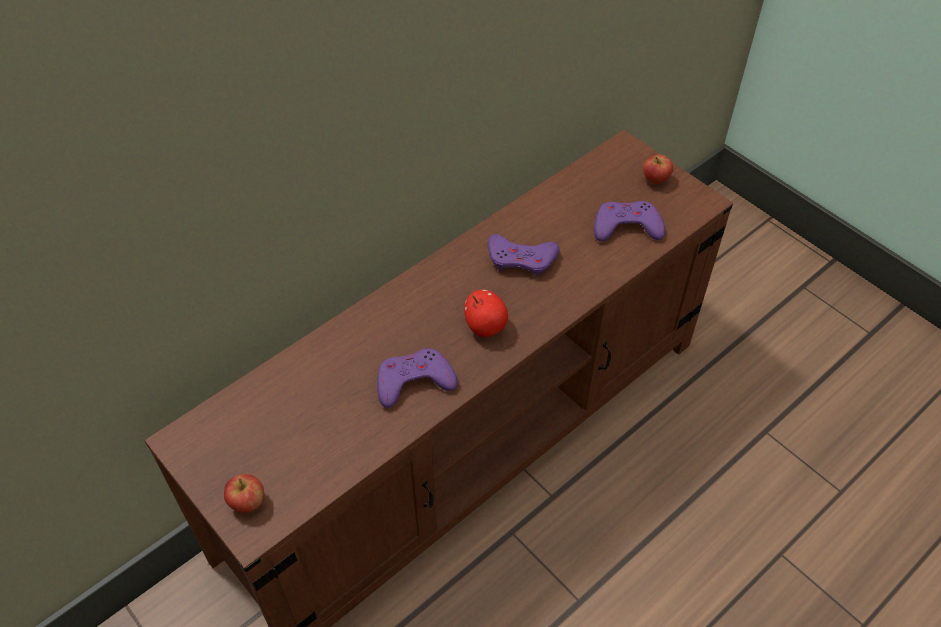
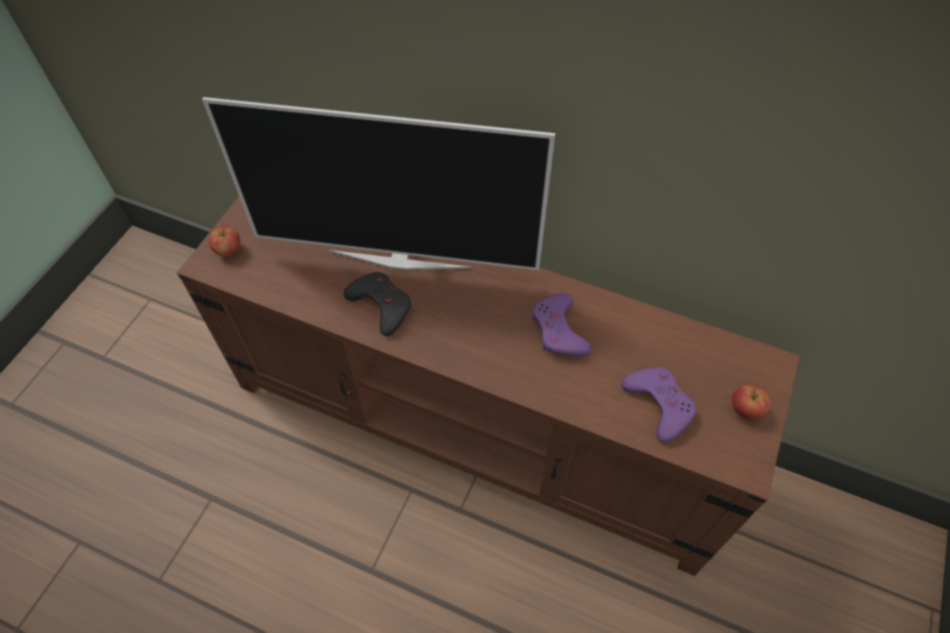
camera: 65 degrees right, 5 degrees up
(364, 346) = (399, 257): none -> television
(414, 381) = (381, 305): purple game controller -> black game controller
(485, 326) = (465, 332): apple -> none

